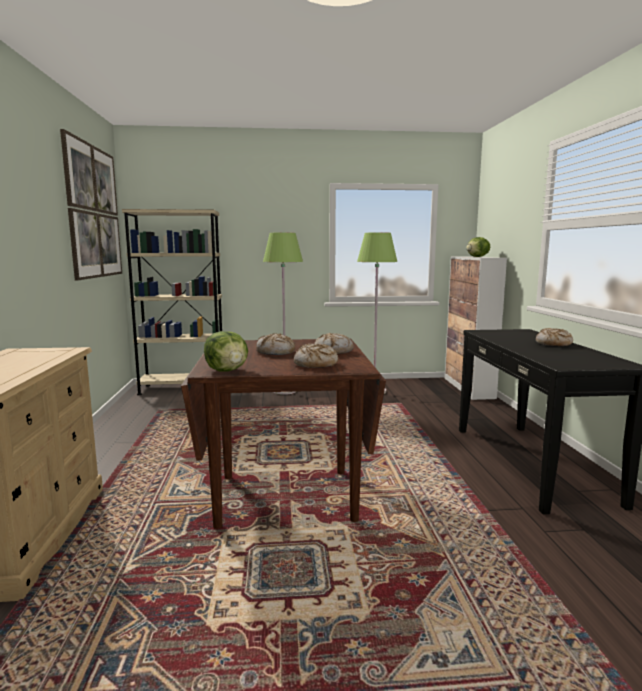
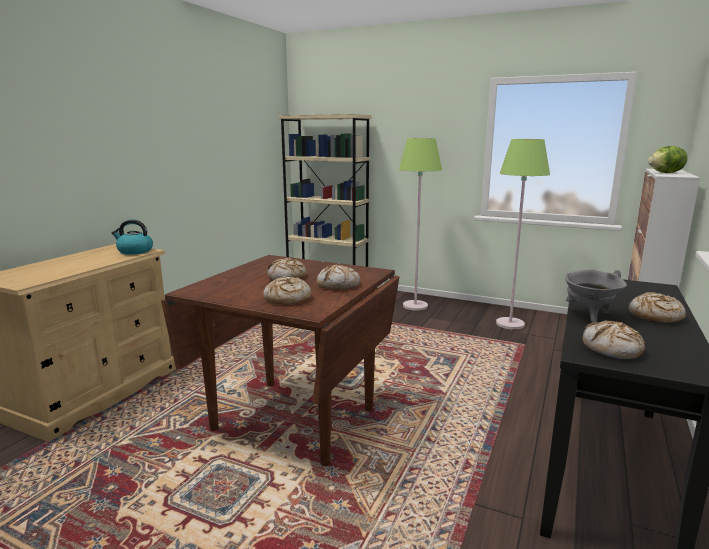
camera: 30 degrees right, 5 degrees up
(56, 351) = (134, 251): none -> kettle
(93, 212) = (246, 120): picture -> none
(227, 371) = (204, 292): lettuce -> none
(523, 349) = (589, 316): none -> grey cooking pot
(569, 361) = (612, 349): none -> bread

